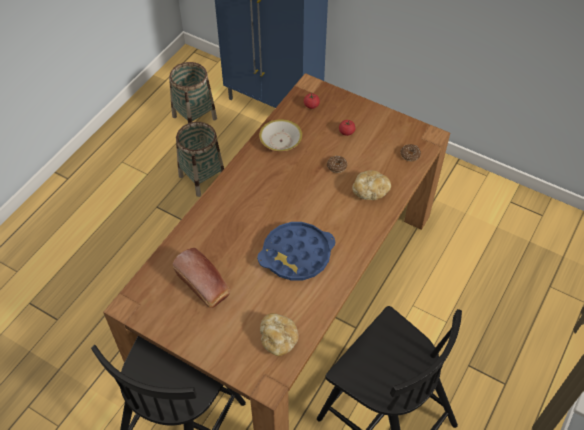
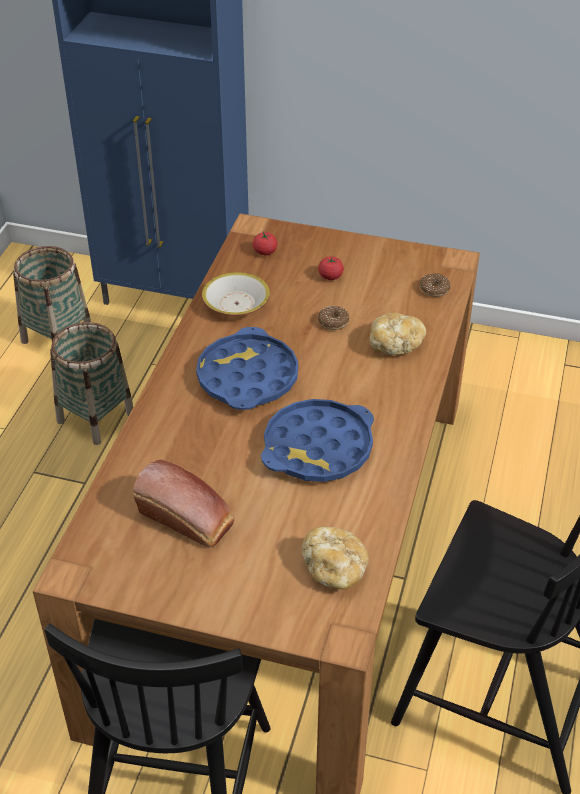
camera: 15 degrees left, 10 degrees down
(270, 195) = (247, 377): none -> blue tray

